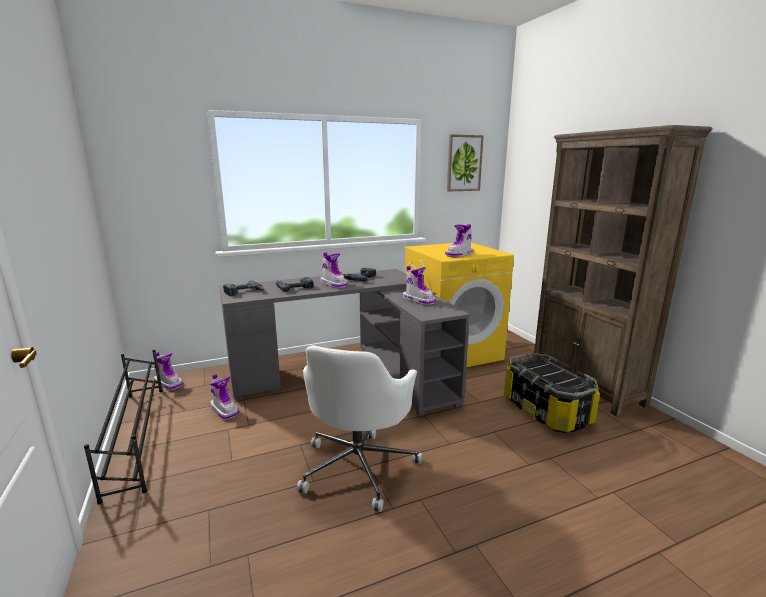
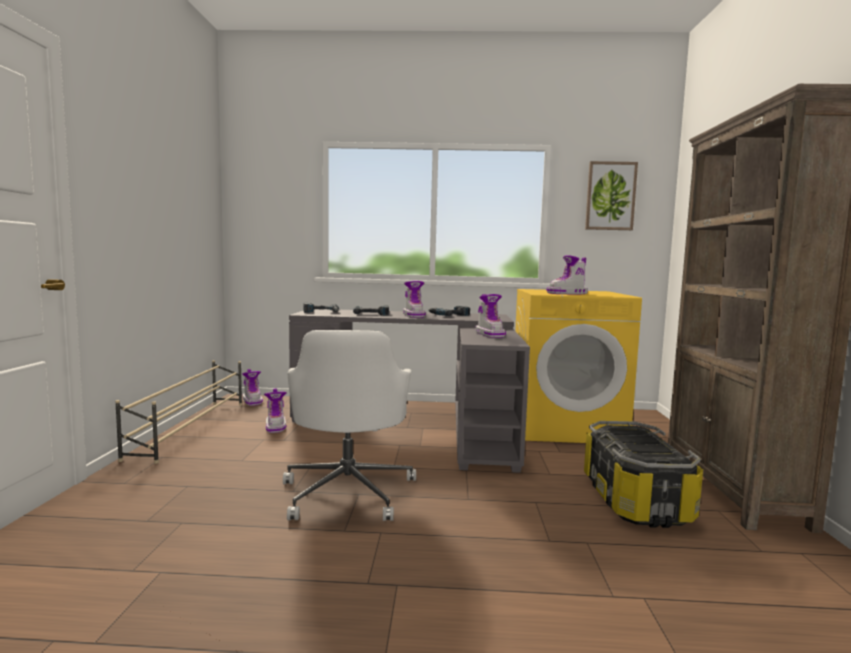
camera: 25 degrees right, 10 degrees down
(137, 435) = (191, 428): black shoe rack -> beige shoe rack
(359, 466) = (348, 491): white office chair -> white office chair turned 45 degrees counterclockwise

